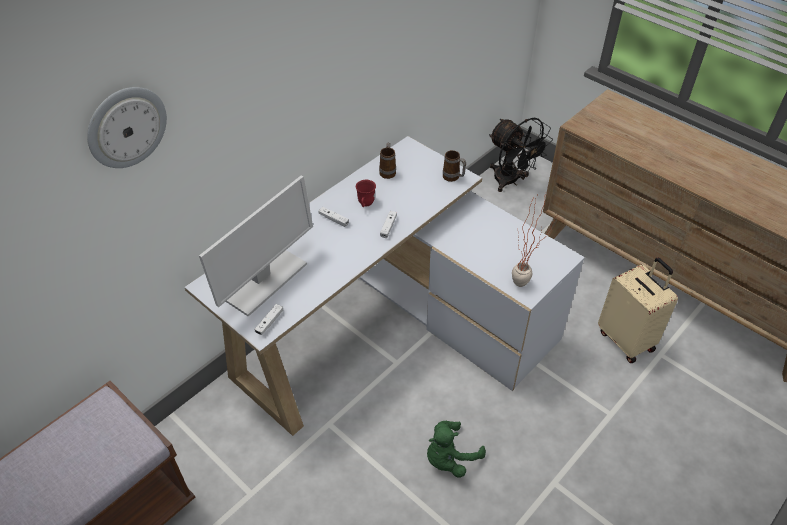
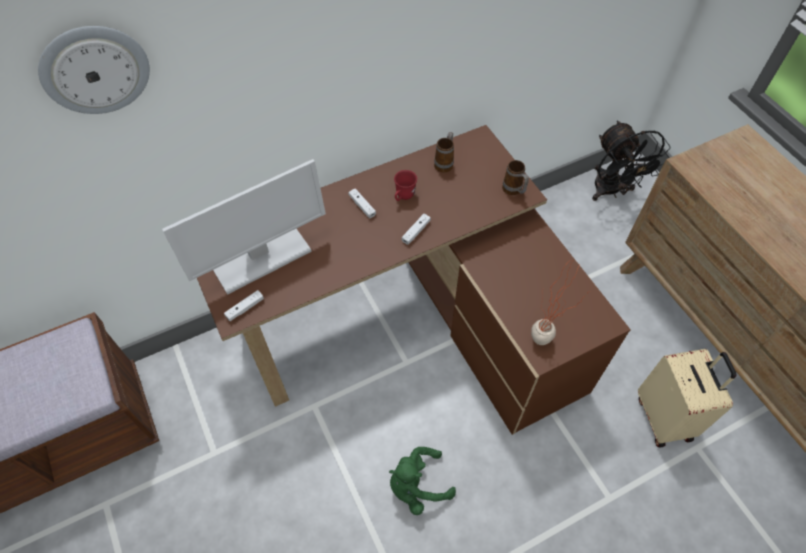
camera: 20 degrees right, 10 degrees up
(391, 330) = (415, 325): white desk -> brown desk

